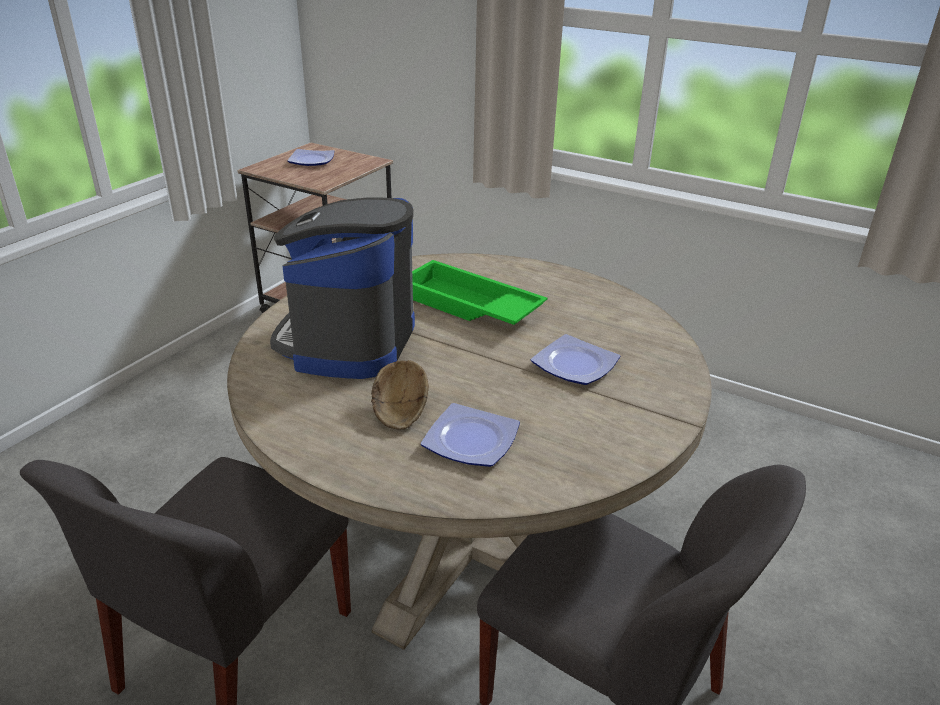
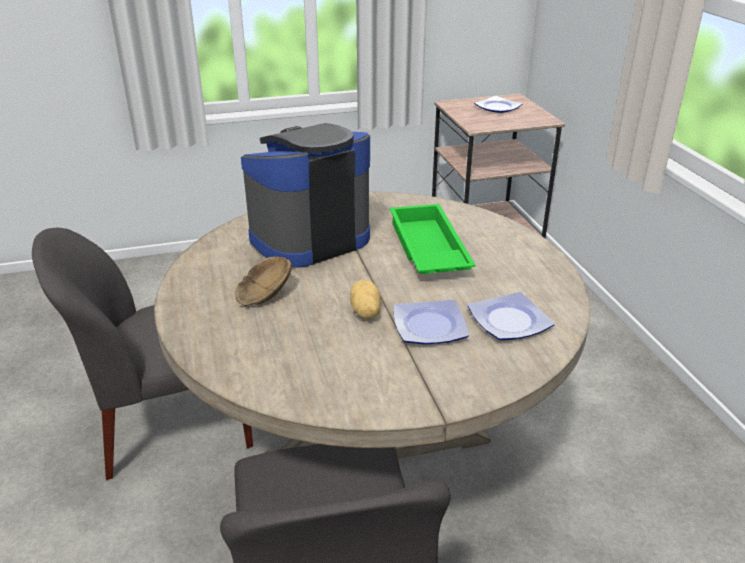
camera: 45 degrees right, 0 degrees up
(471, 442) = (271, 336): plate -> plate (509, 322)
(511, 380) = (365, 312): none -> potato

